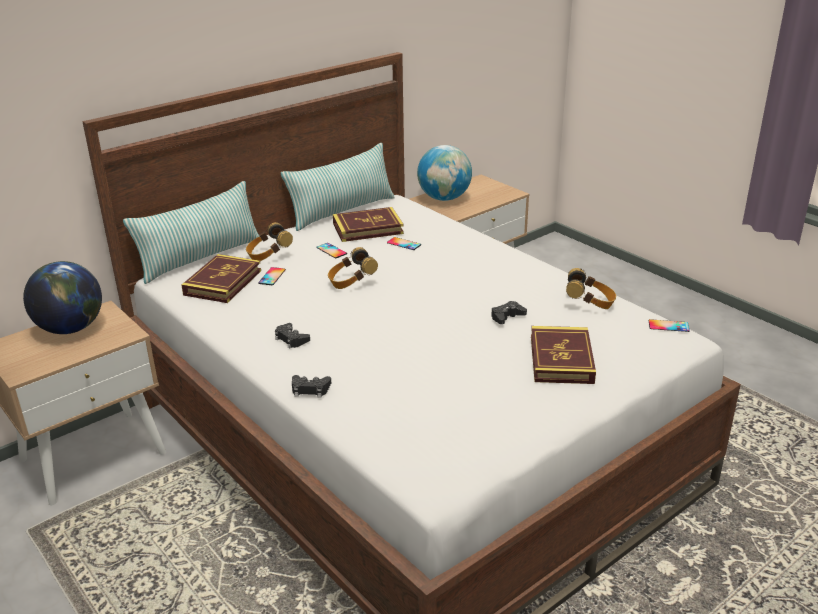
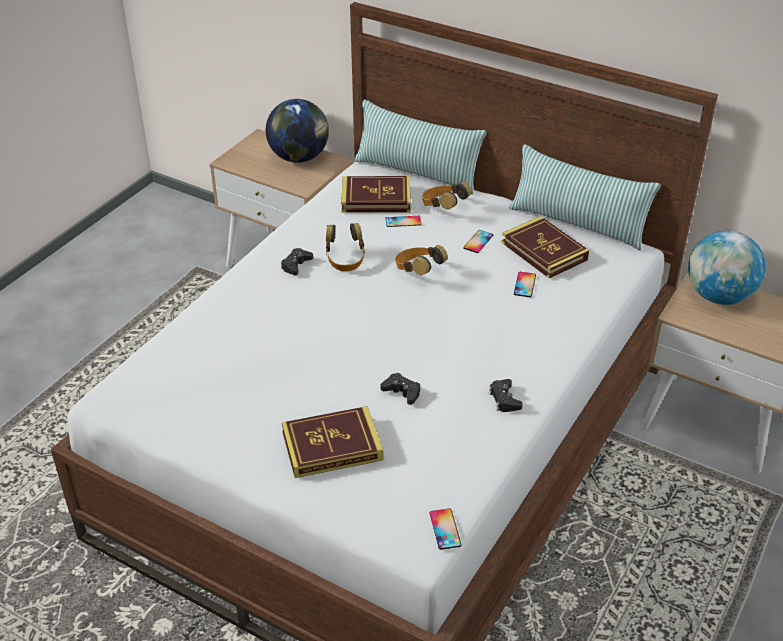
camera: 70 degrees right, 10 degrees up
(310, 389) = (222, 297): black game controller -> black game controller (504, 399)
(590, 304) = (463, 453): headphones -> headphones (345, 259)

